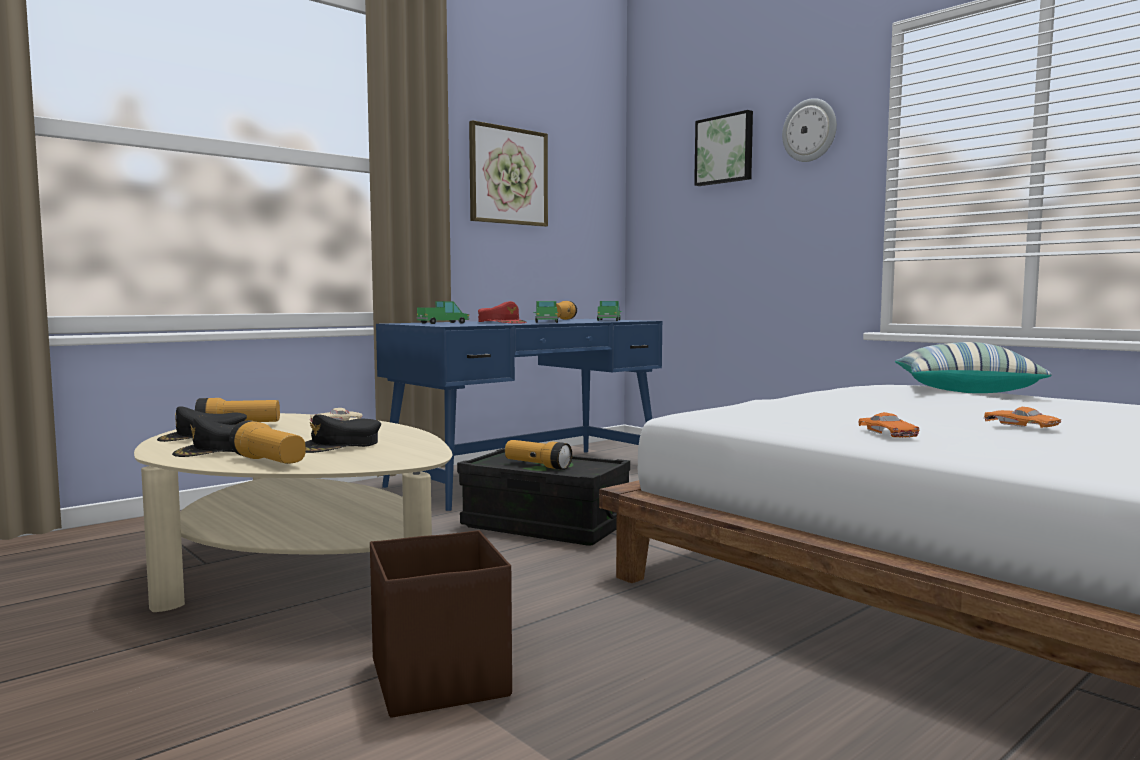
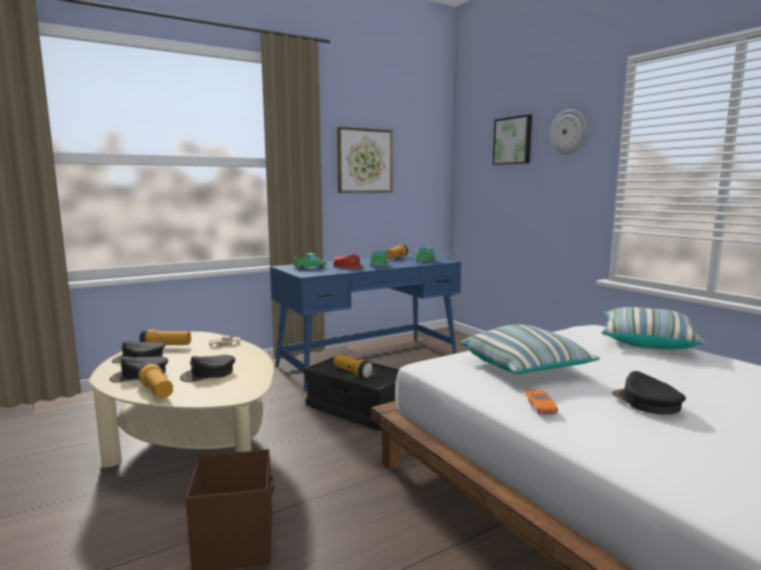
camera: 10 degrees right, 5 degrees up
(829, 411) = (525, 368): none -> pillow
(1021, 425) = (646, 402): orange toy car -> black cap

